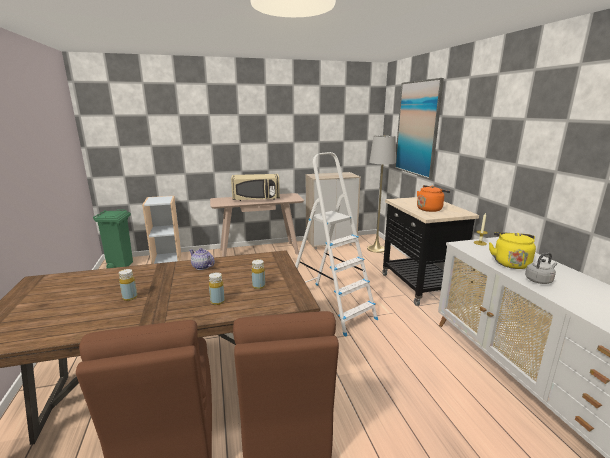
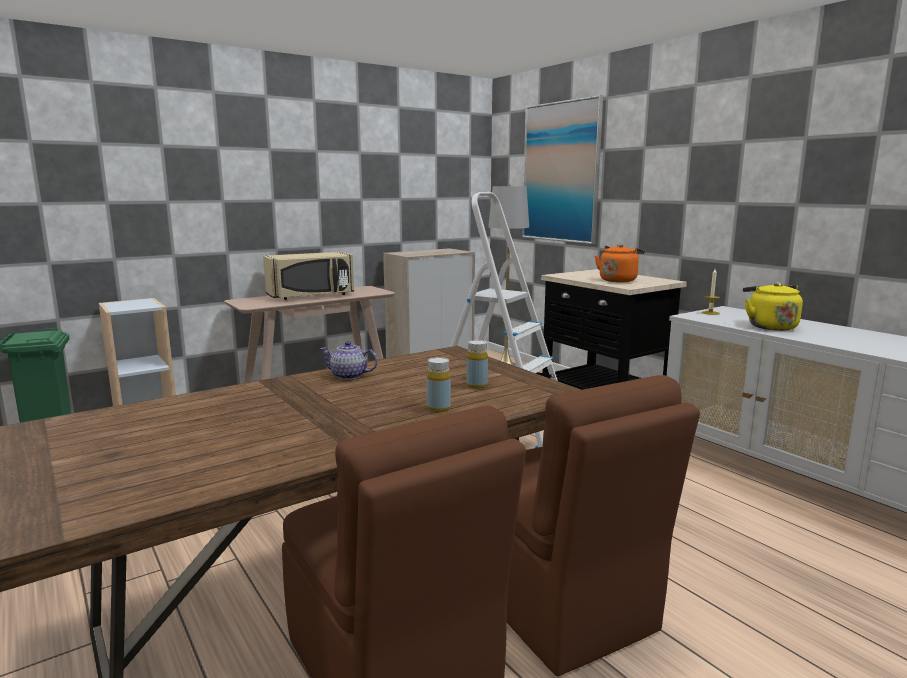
camera: 20 degrees left, 5 degrees down
(130, 297) = (277, 423): yellow bottle -> none
(539, 280) = (821, 337): grey kettle -> none

